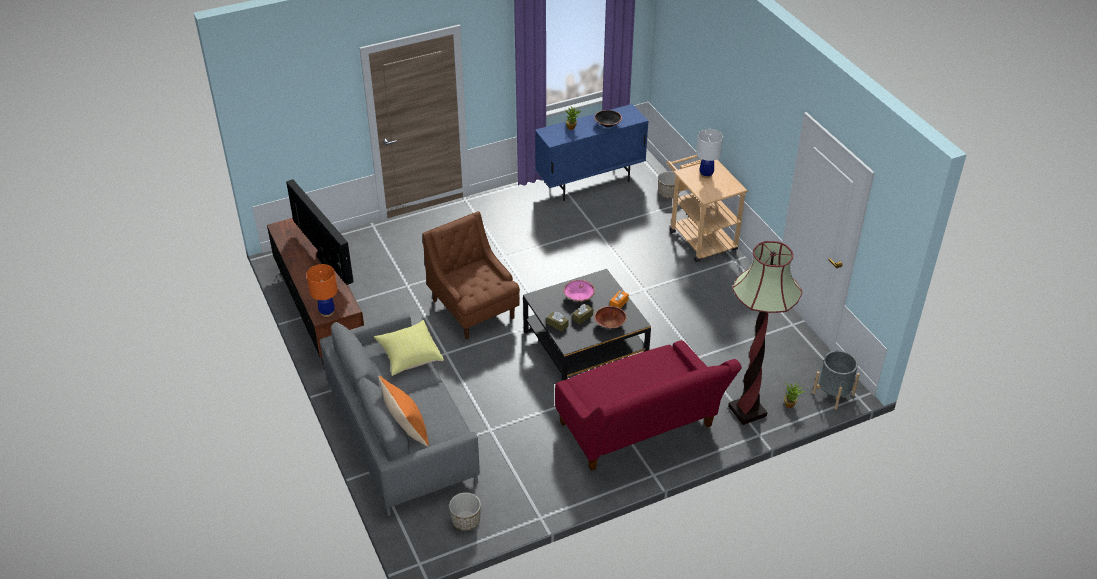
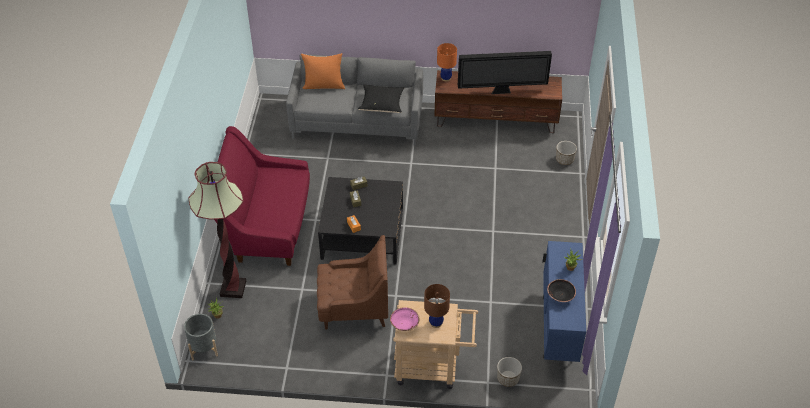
camera: 120 degrees right, 5 degrees up
(409, 356) = (382, 105): yellow pillow -> black pillow
(466, 521) = (270, 124): planter -> planter (564, 160)
(474, 310) = (443, 192): brown armchair -> brown armchair (353, 308)
(579, 297) = (377, 208): pink bowl -> pink bowl (404, 324)
(610, 324) = (337, 212): brown bowl -> none
(706, 174) = (436, 323): white table lamp -> brown table lamp

